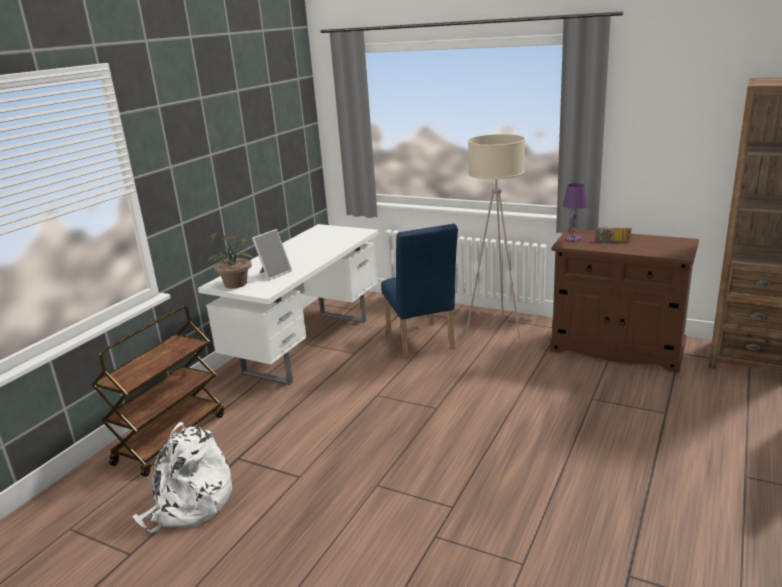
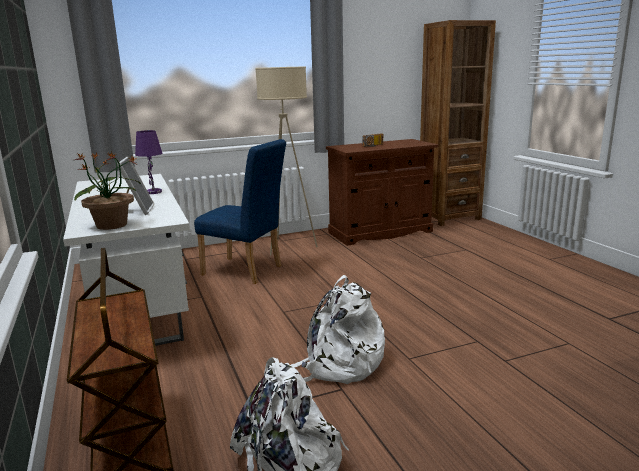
camera: 50 degrees left, 5 degrees down
(330, 459) = (339, 364): none -> white backpack
(573, 239) = (348, 148): purple table lamp -> purple table lamp (154, 192)

